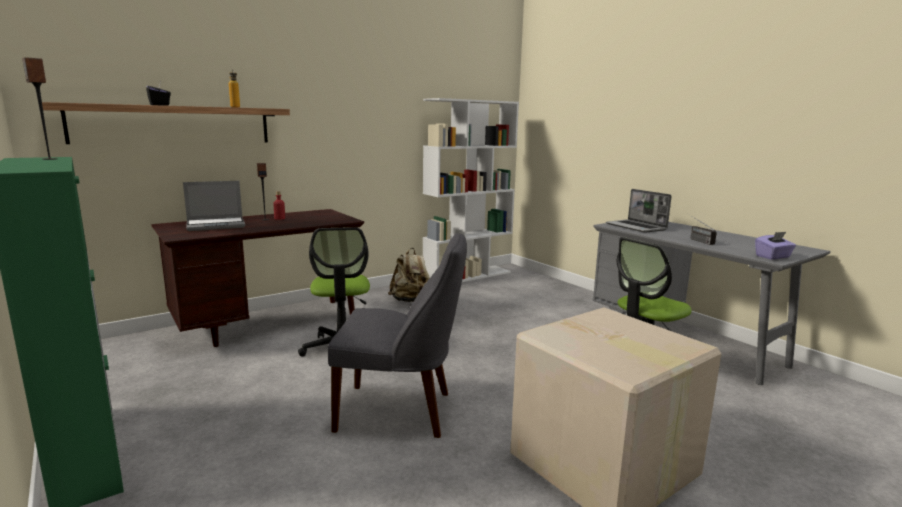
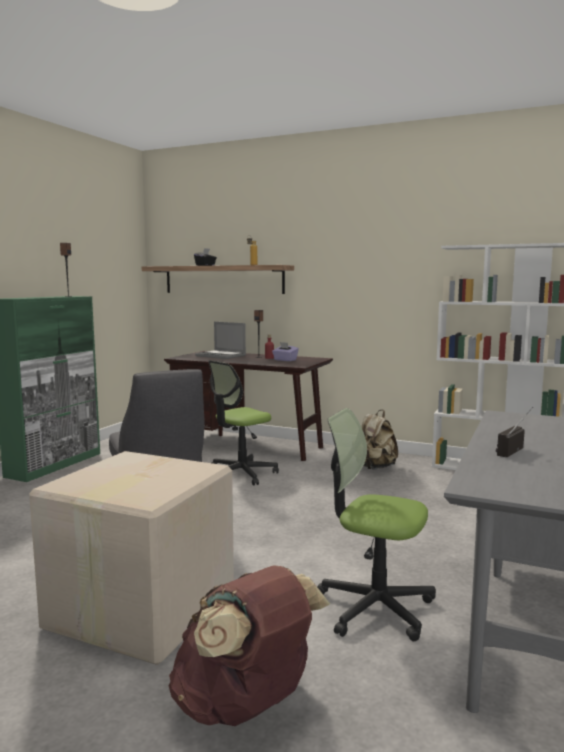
camera: 60 degrees right, 5 degrees down
(636, 227) = (524, 423): laptop -> none
(754, 449) = (246, 706): none -> brown backpack
(773, 257) = (493, 486): purple tissue box -> purple tissue box (285, 360)

